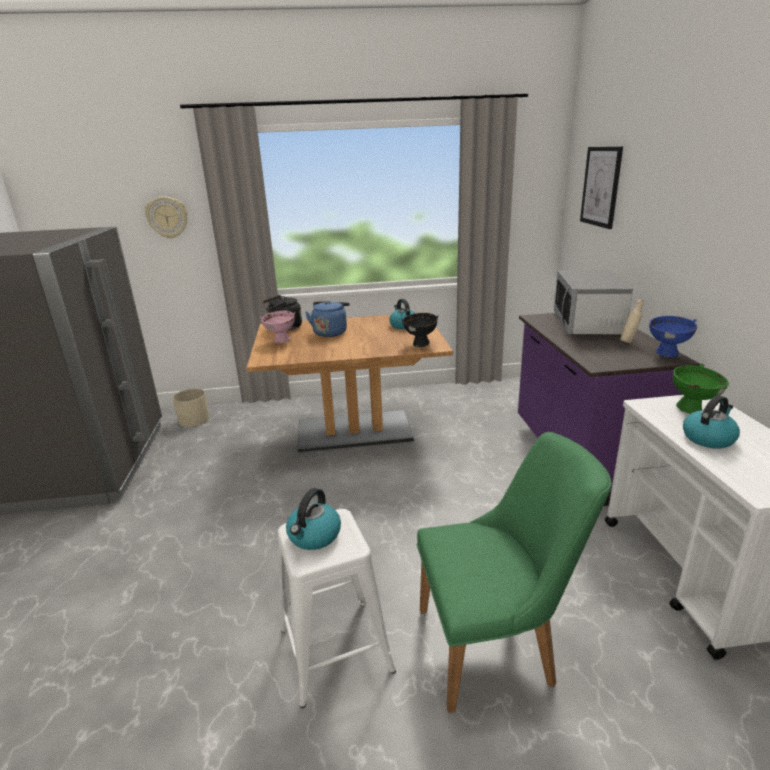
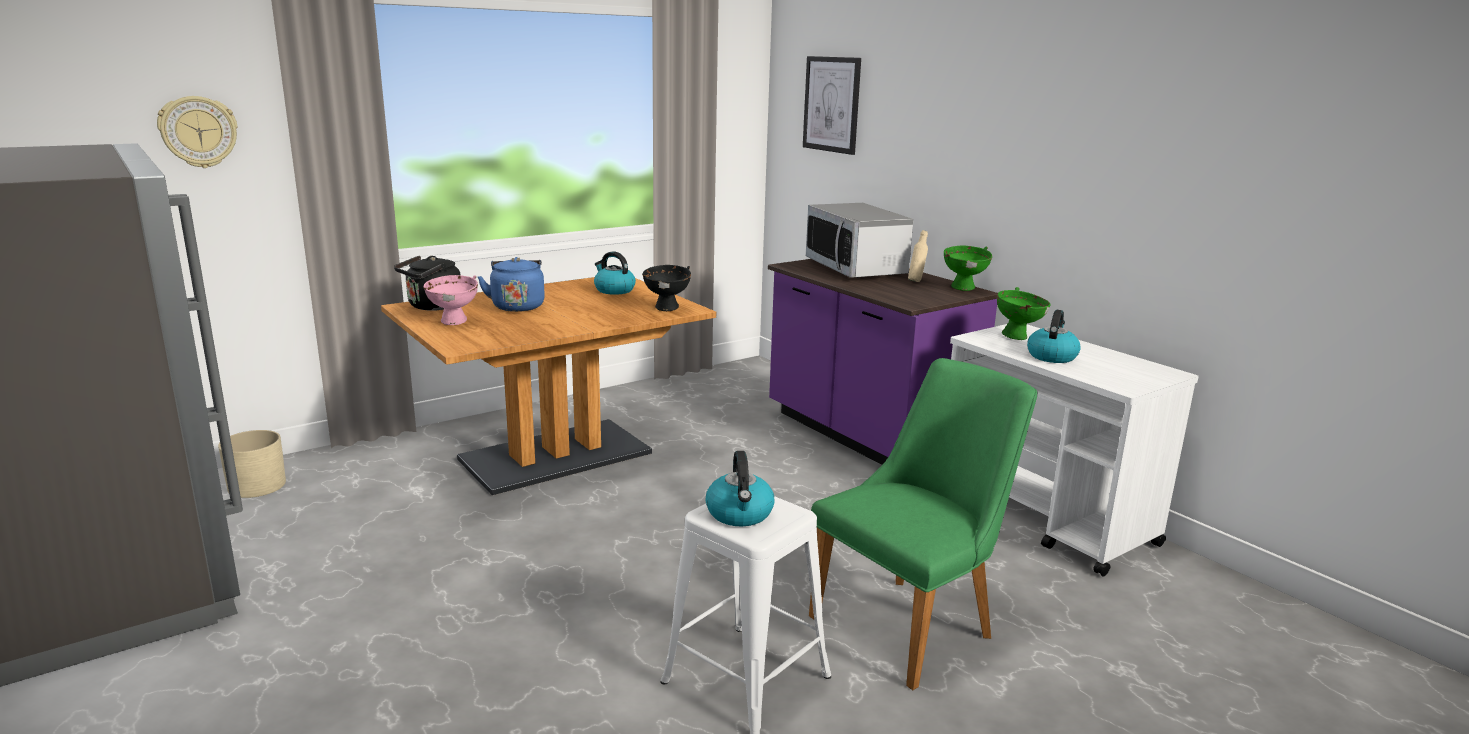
camera: 30 degrees left, 5 degrees down
(667, 354) = (964, 288): blue bowl -> green bowl

